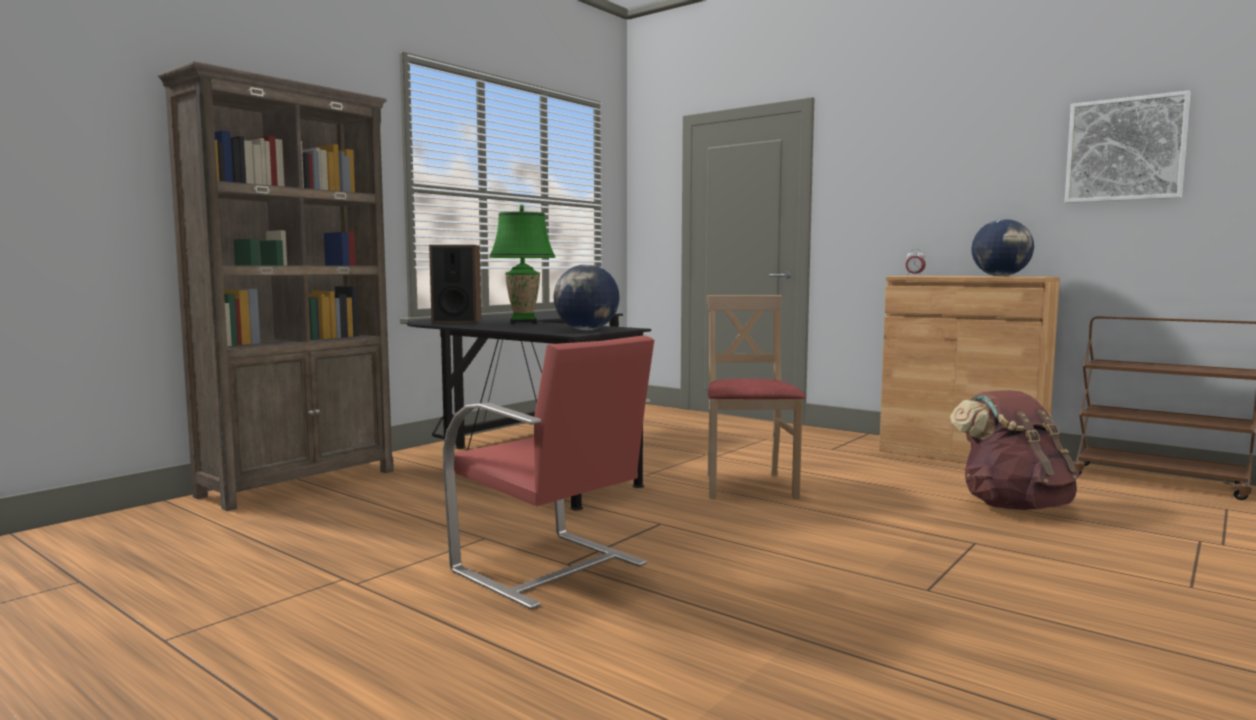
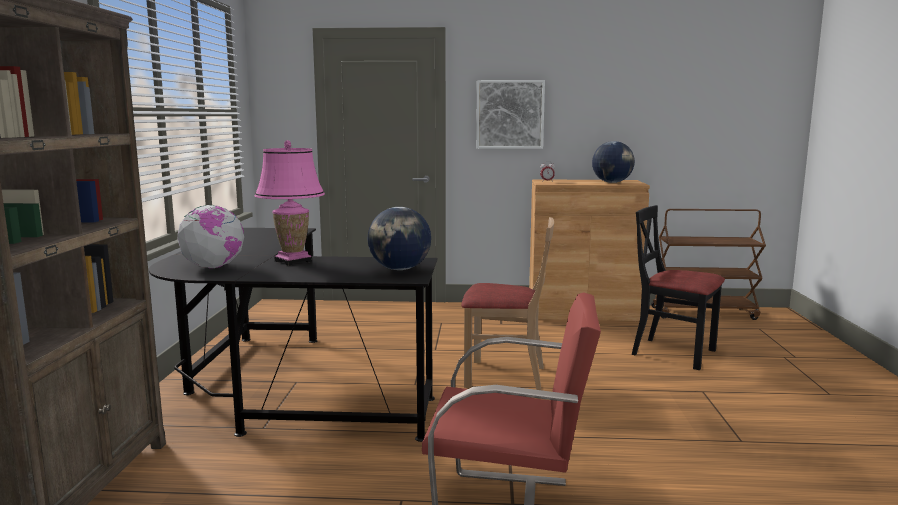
camera: 35 degrees left, 5 degrees up
(456, 321) = (213, 267): speaker -> globe
(523, 323) = (293, 261): green table lamp -> pink table lamp
(748, 486) = (505, 376): beige chair -> beige chair turned 135 degrees clockwise
(1013, 506) = (673, 353): brown backpack -> black chair
(1125, 149) = (676, 93): picture -> picture (510, 114)

